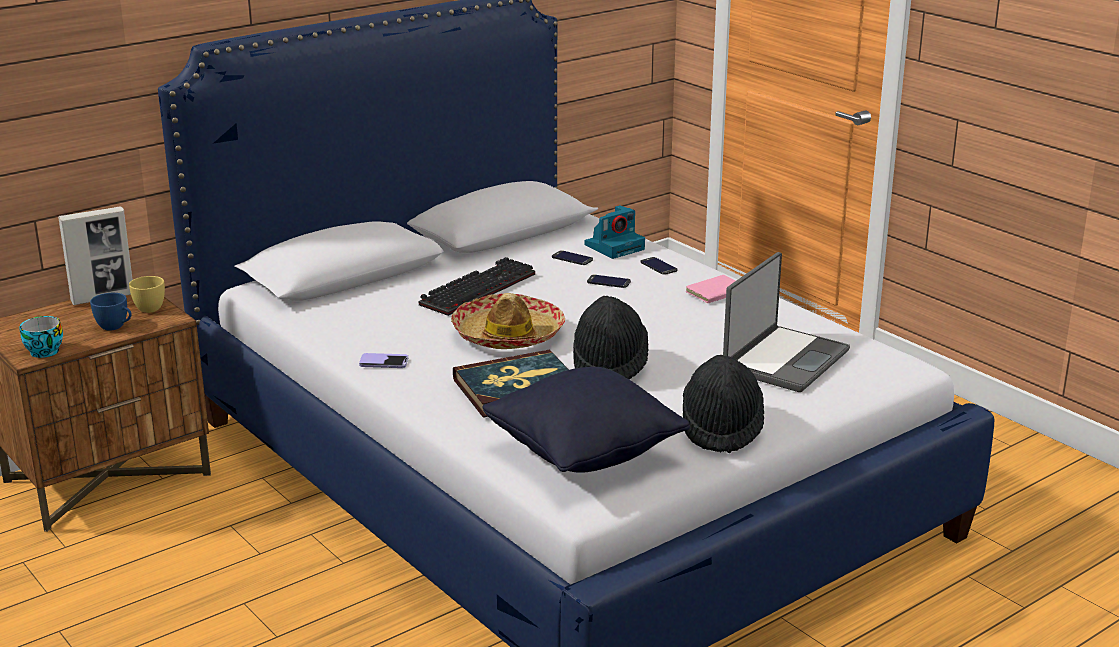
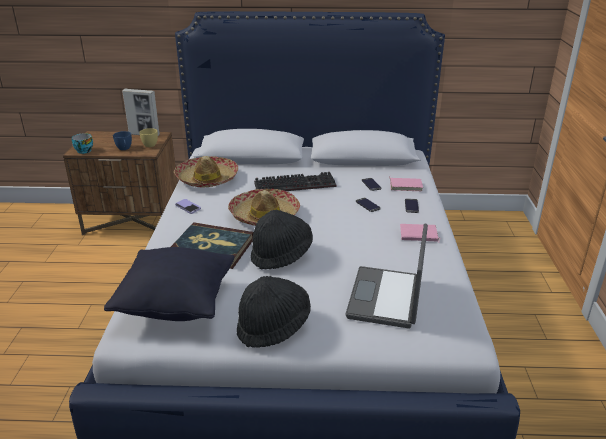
camera: 40 degrees right, 5 degrees up
(339, 322) = (206, 179): none -> hat
(615, 246) = (405, 185): camera -> pink book
(784, 360) = (387, 298): laptop -> laptop turned 120 degrees clockwise

